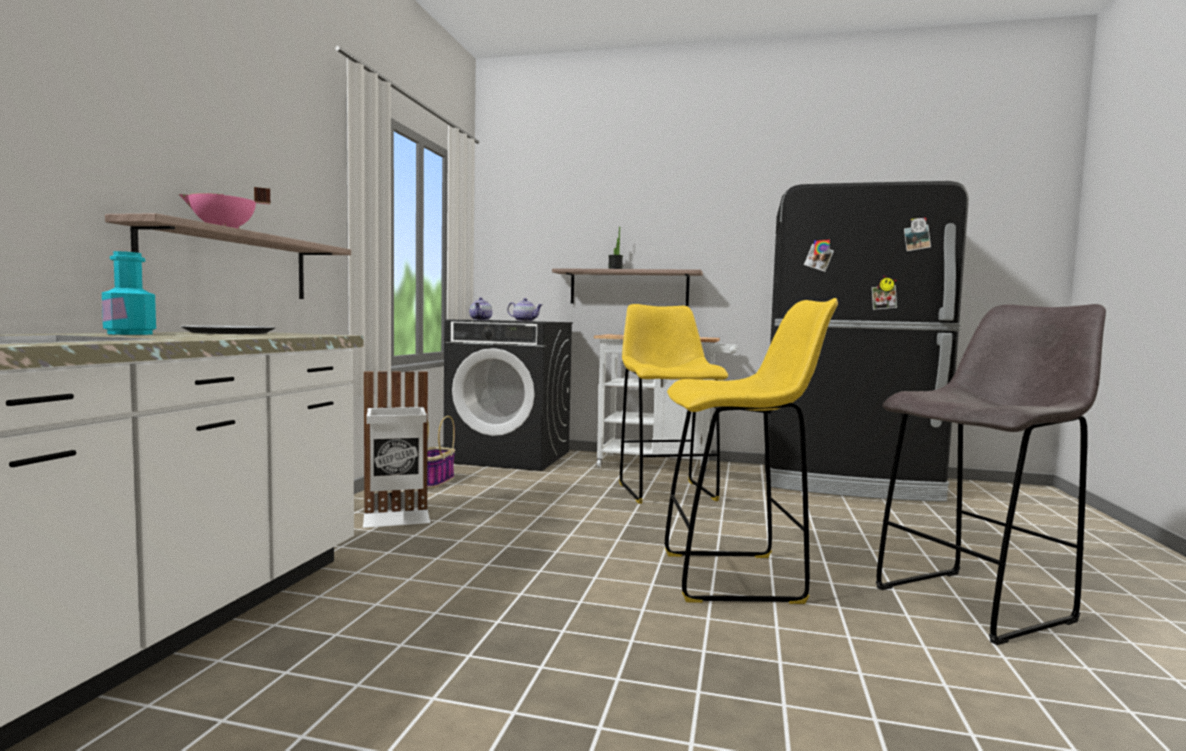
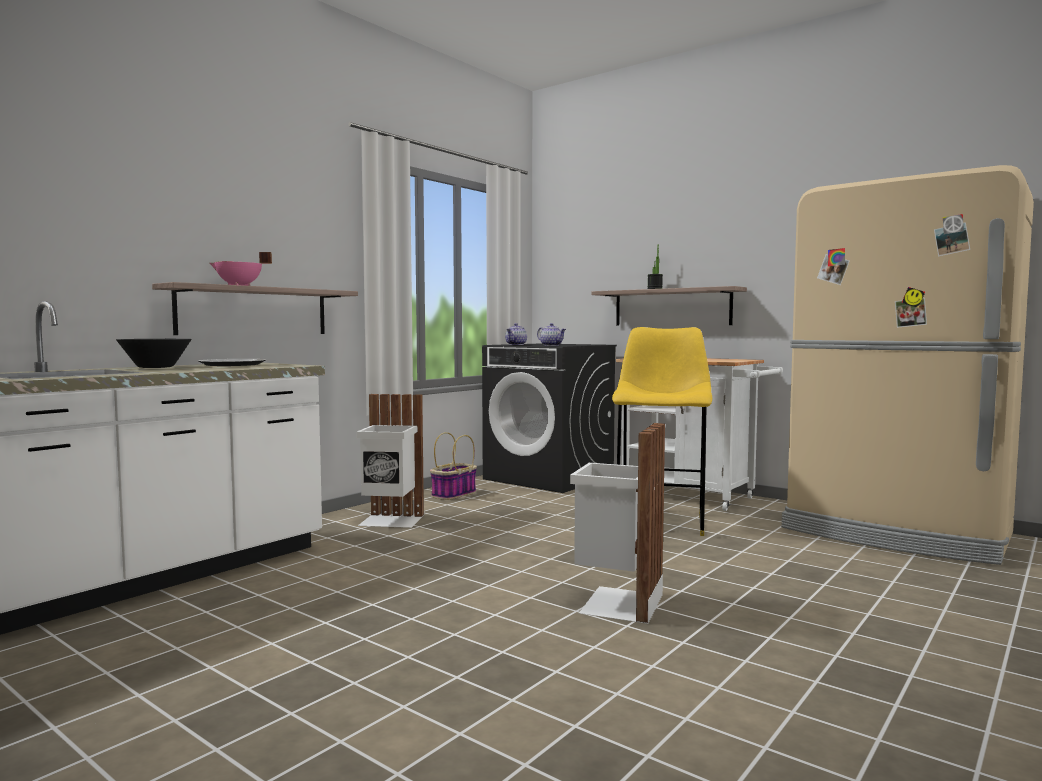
camera: 25 degrees right, 0 degrees up
(130, 334) = (156, 367): turquoise bottle -> black bowl
(736, 577) = (617, 603): yellow stool -> white trash can
(848, 483) = (896, 533): black fridge -> beige fridge
(976, 603) = (848, 665): grey stool -> none

